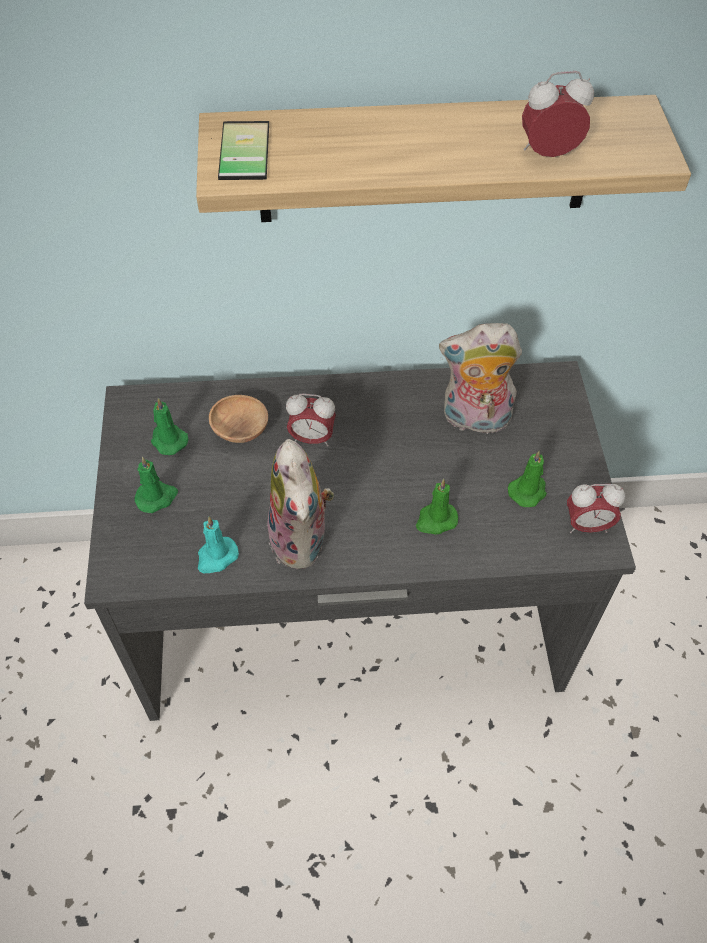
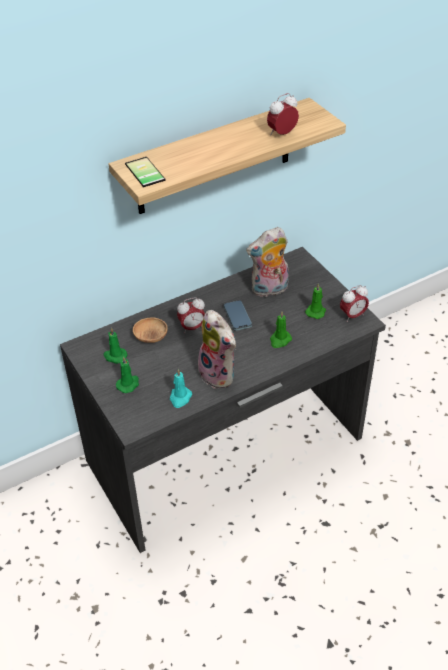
camera: 25 degrees left, 10 degrees down
(393, 448) = (237, 317): none -> phone

